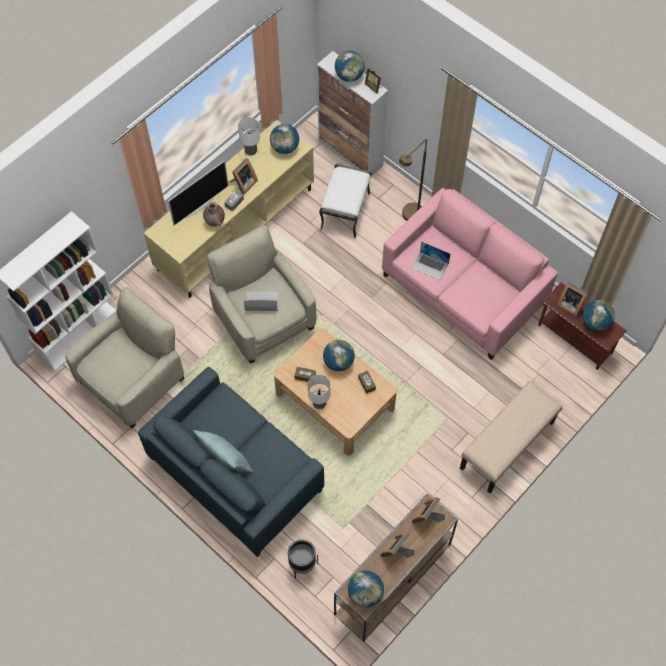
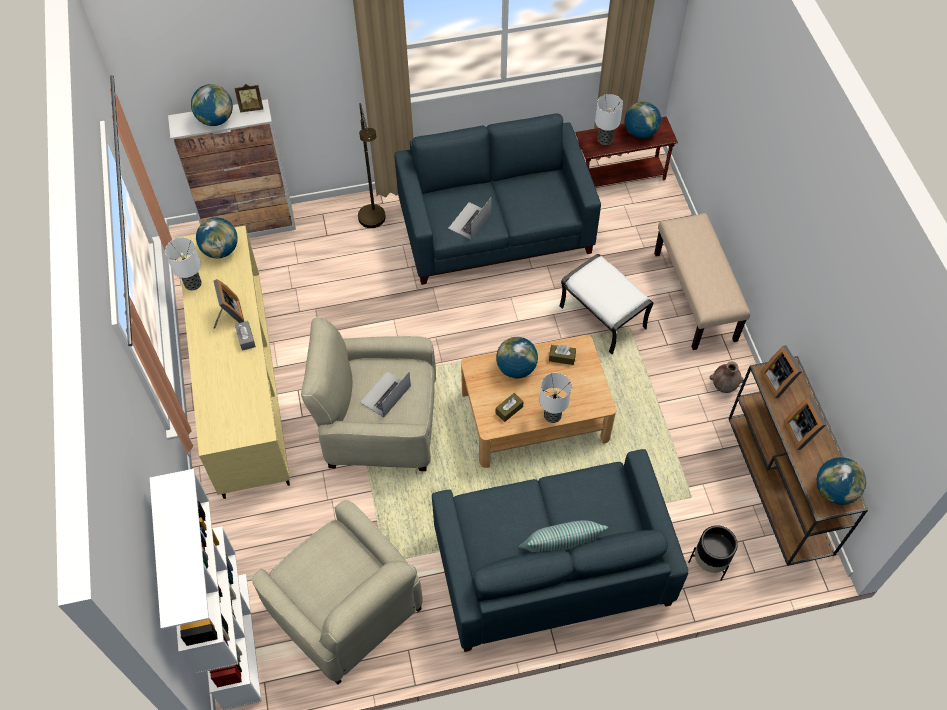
camera: 55 degrees left, 5 degrees down
(133, 379) = (347, 610): beige armchair -> beige armchair turned 150 degrees clockwise
(199, 207) = (218, 376): television -> none
(215, 222) = (253, 372): brown vase -> brown vase (724, 386)
(345, 211) = (316, 272): white ottoman -> white ottoman (603, 317)
(430, 266) = (470, 220): laptop -> laptop turned 150 degrees clockwise
(463, 290) = (495, 229): pink sofa -> blue sofa
(569, 304) = (605, 139): picture frame -> table lamp

